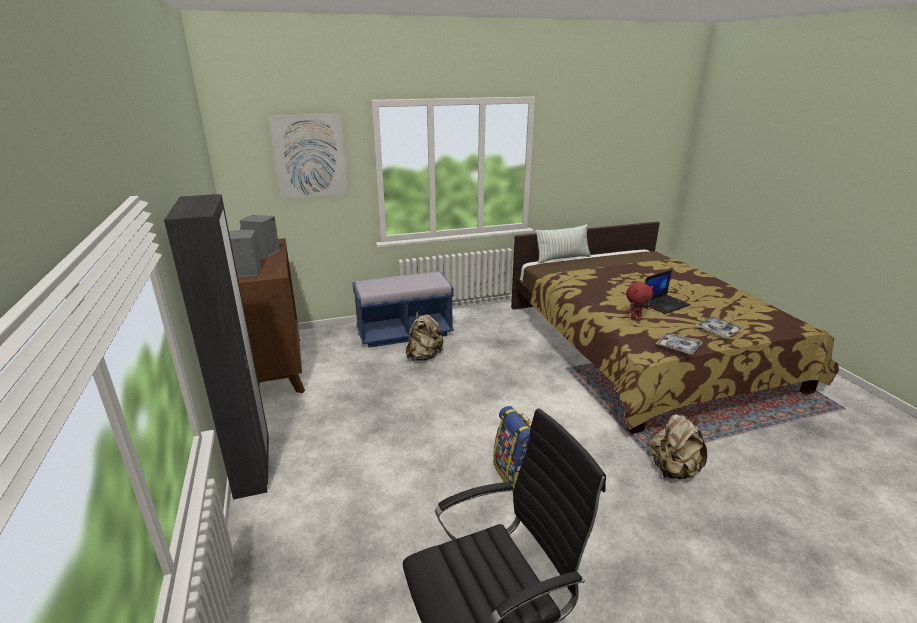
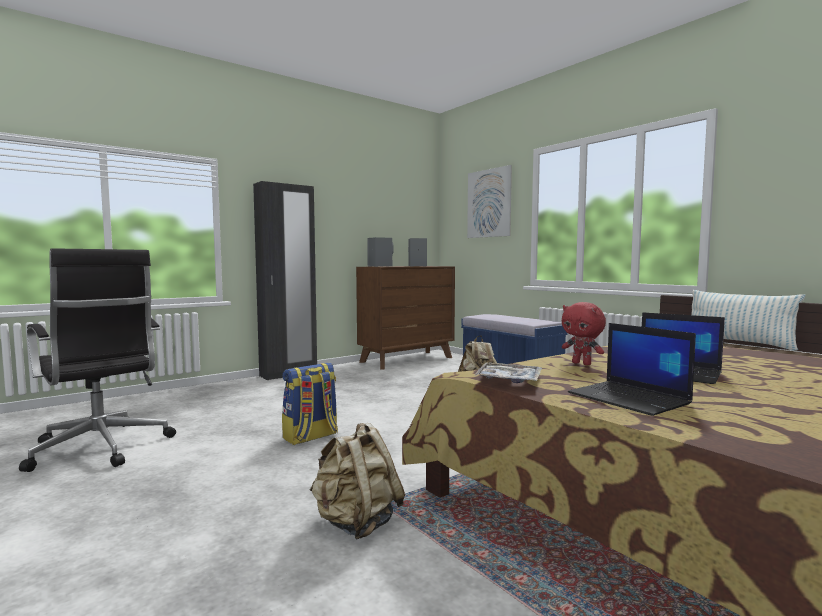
camera: 70 degrees right, 20 degrees down
(718, 331) = (630, 399): tray -> laptop

